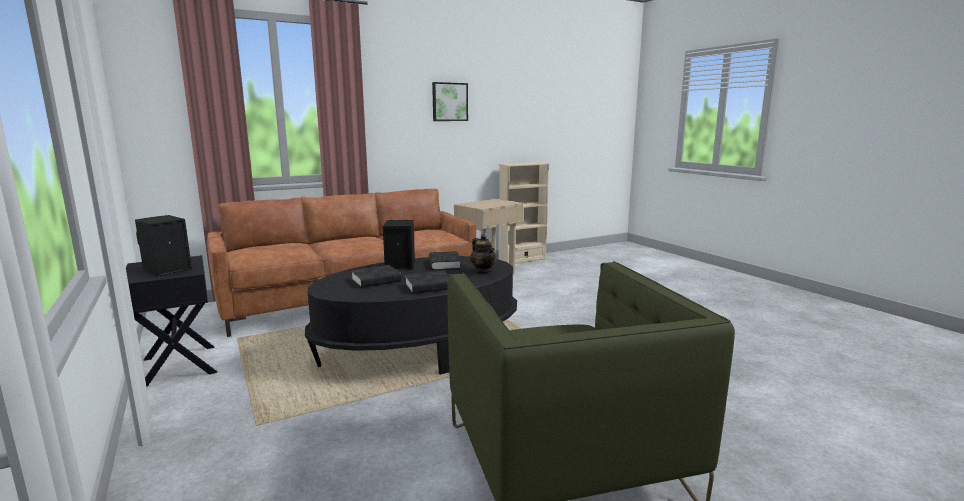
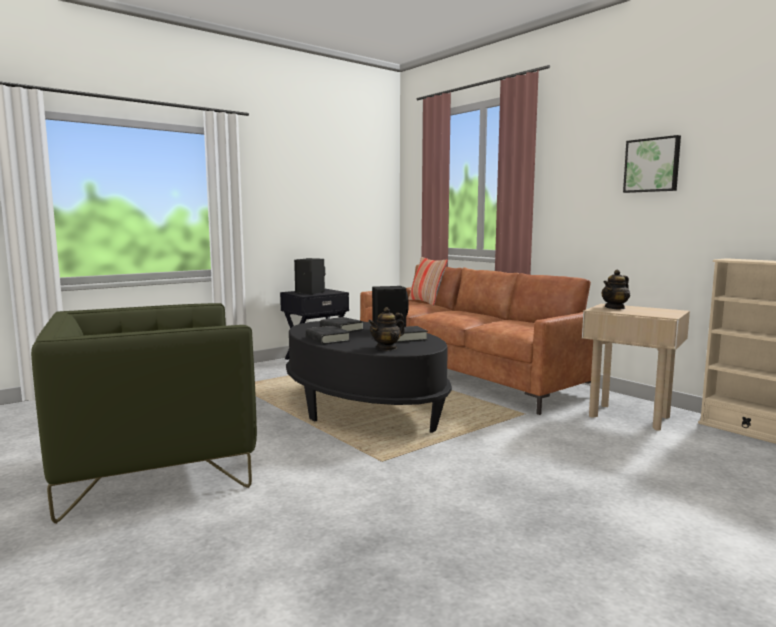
camera: 80 degrees right, 5 degrees down
(267, 243) = (426, 302): none -> pillow
(477, 204) = (615, 308): none -> teapot

